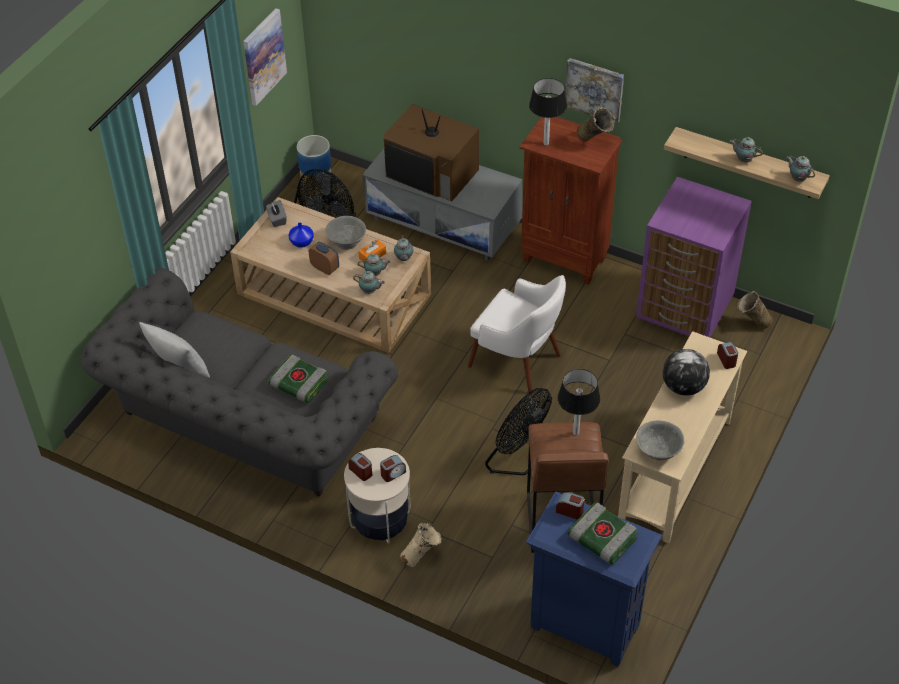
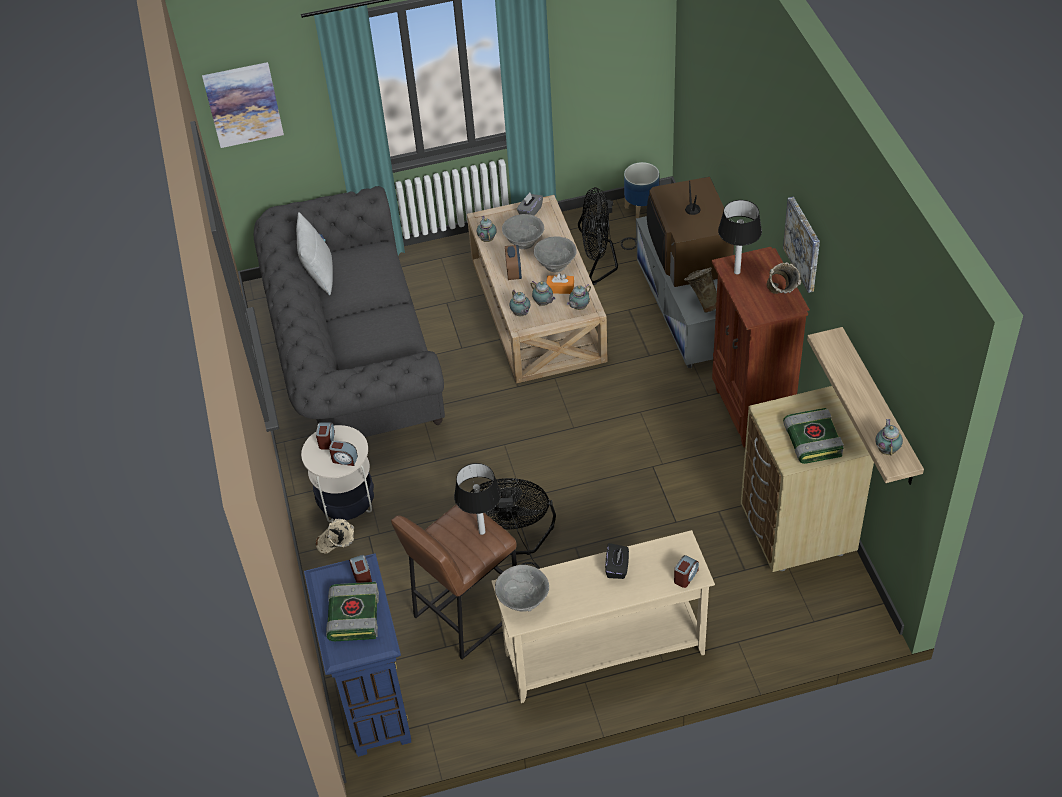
camera: 50 degrees right, 0 degrees up
(263, 56) = (599, 56): picture -> picture (243, 104)
(298, 384) = (376, 344): book -> book (811, 440)
(301, 243) = (523, 242): blue vase -> grey bowl
(517, 362) = (601, 465): white armchair -> none
(683, 387) = (617, 568): globe -> black tissue box
(684, 311) = (796, 532): purple dresser -> brown dresser
(743, 159) = (861, 397): teapot -> teapot (487, 239)
(751, 324) = (841, 590): beige vase -> beige vase (702, 304)

